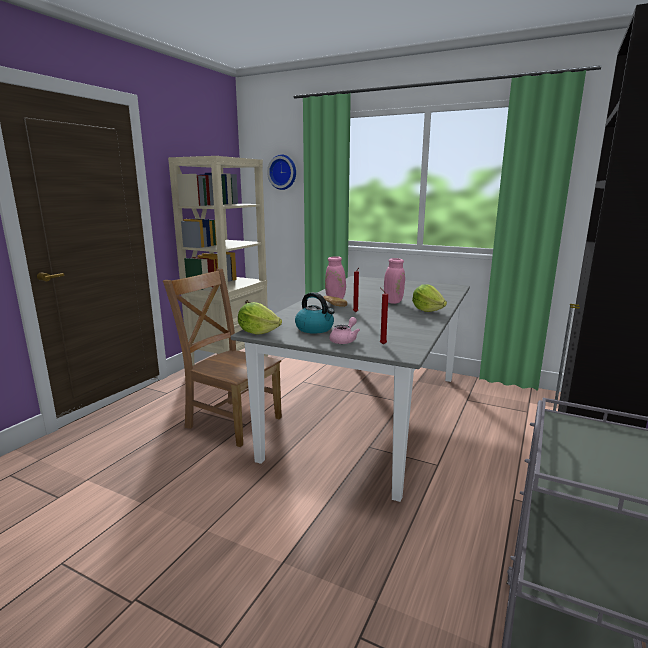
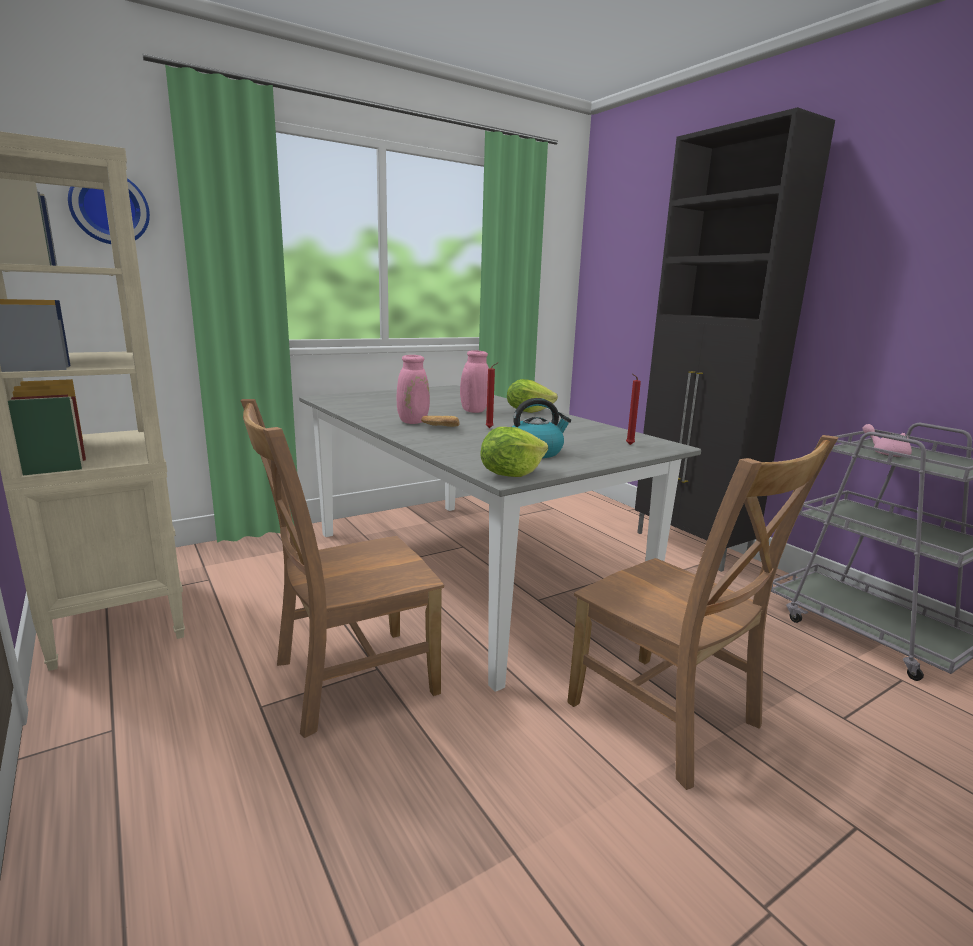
camera: 60 degrees left, 0 degrees up
(279, 532) = (669, 719): none -> brown chair
(344, 340) = (599, 452): pink teapot -> pink teapot (886, 453)

